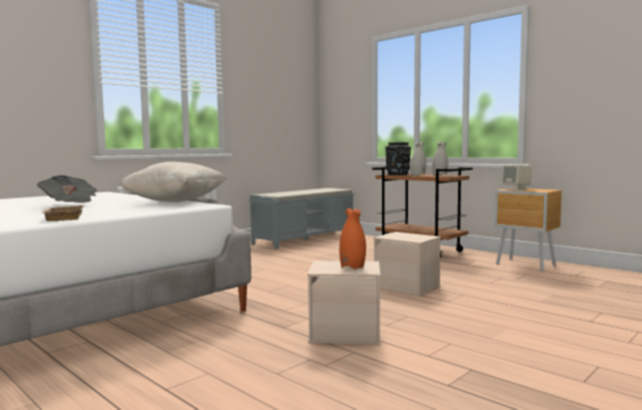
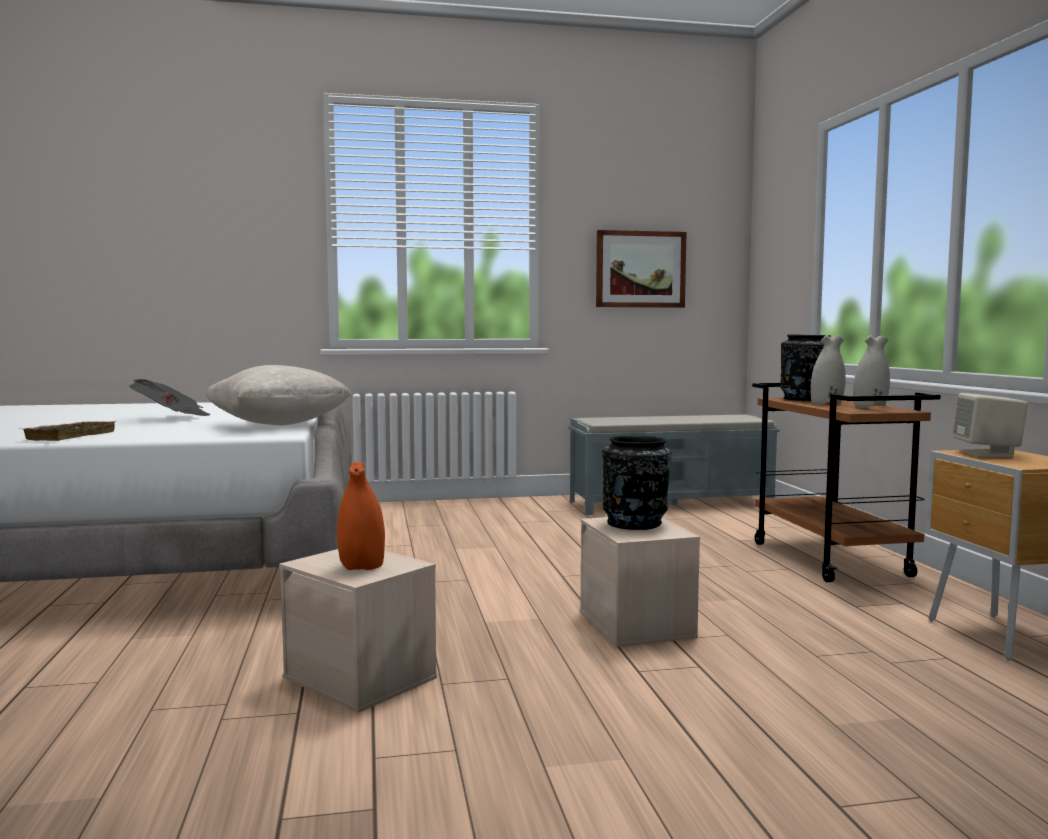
camera: 35 degrees right, 0 degrees up
(272, 107) = (640, 269): none -> picture
(402, 235) = (636, 523): none -> black vase

